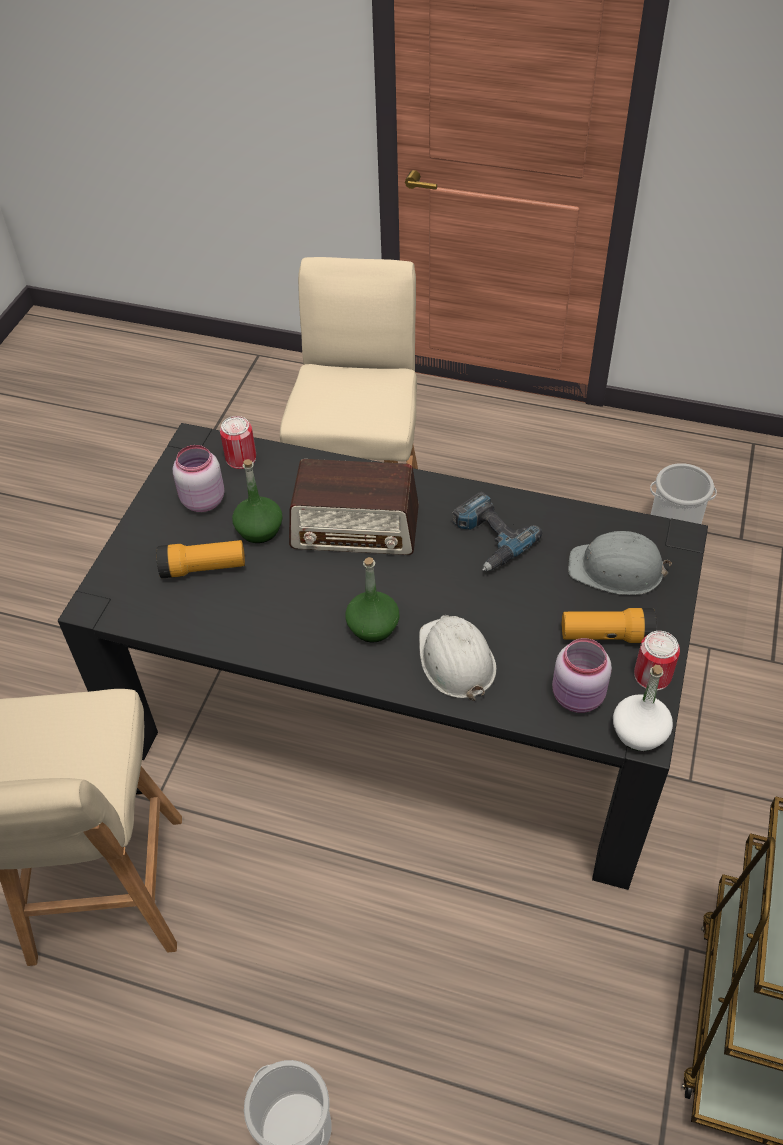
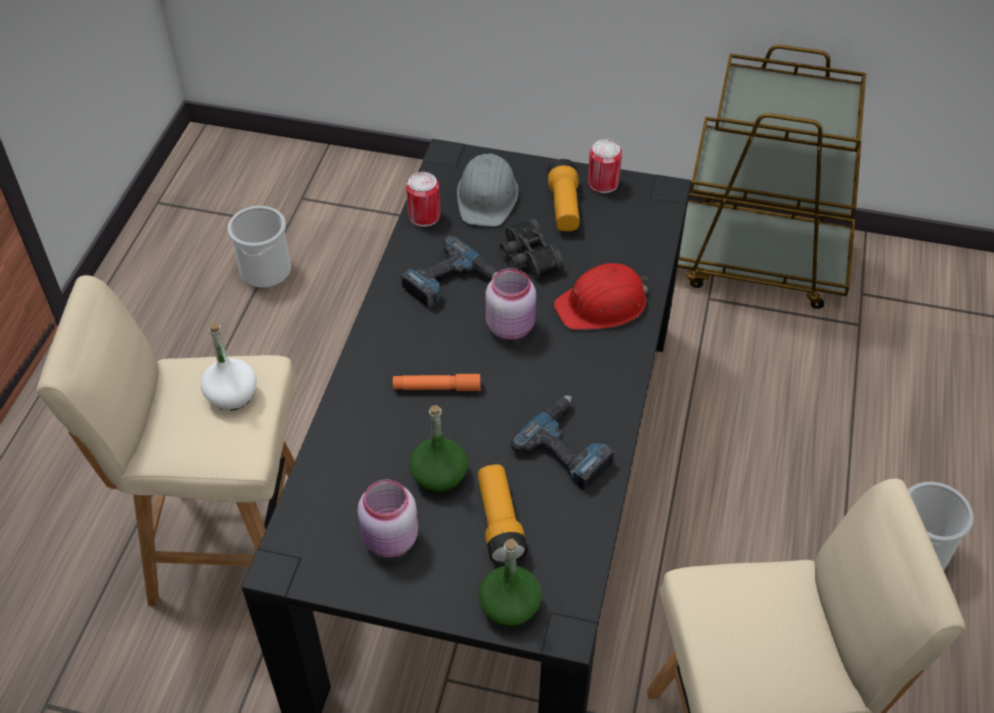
camera: 95 degrees left, 0 degrees up
(241, 458) = (317, 508): can -> can (424, 215)
(274, 620) = (569, 447): none -> power drill
(356, 528) = (437, 388): radio -> orange flashlight
(372, 627) = (570, 366): green bottle -> green bottle (510, 606)
(455, 660) = (602, 304): white hard hat -> red hard hat
(524, 599) = (527, 258): none -> black binoculars
(578, 697) = (632, 226): pink jar -> pink jar (511, 326)
(639, 732) = (661, 193): white bottle -> white bottle (232, 394)

